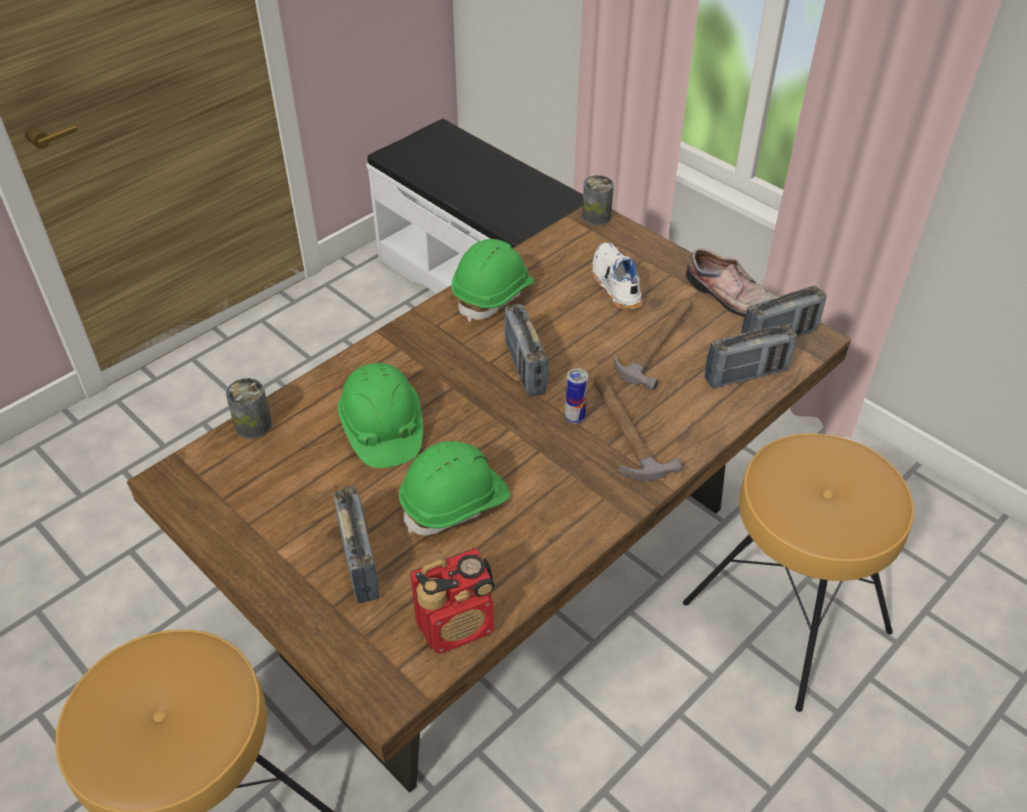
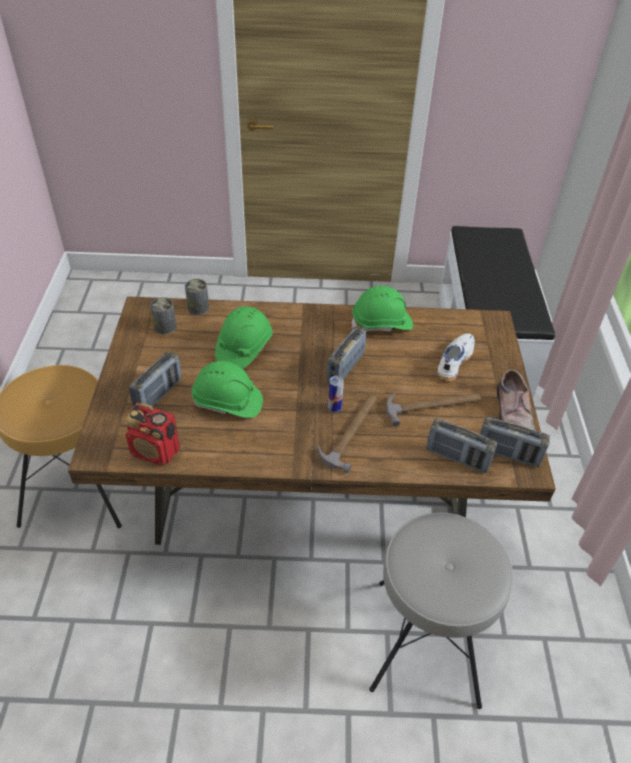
camera: 45 degrees right, 0 degrees up
(596, 216) = (497, 321): can -> can (165, 327)
(785, 618) = (426, 641): brown stool -> grey stool

